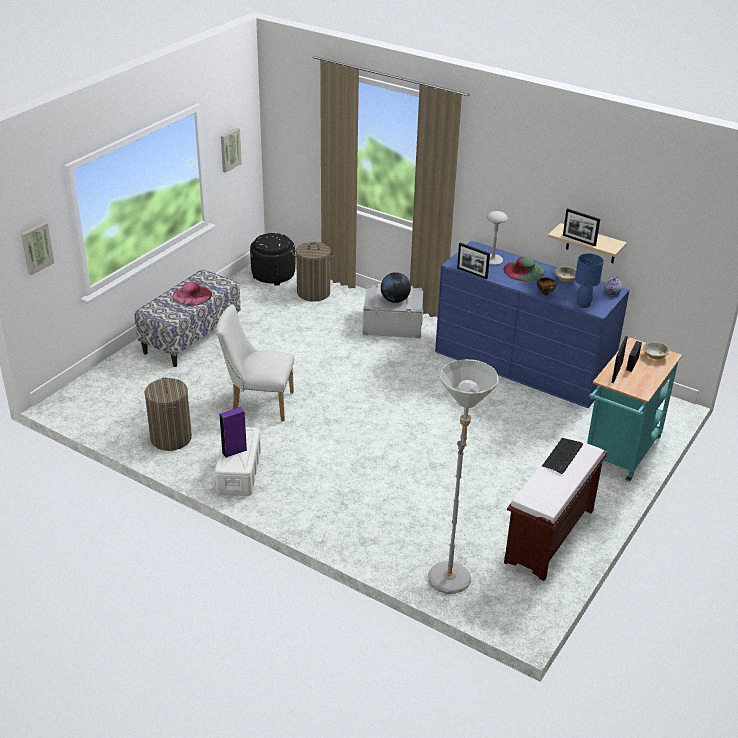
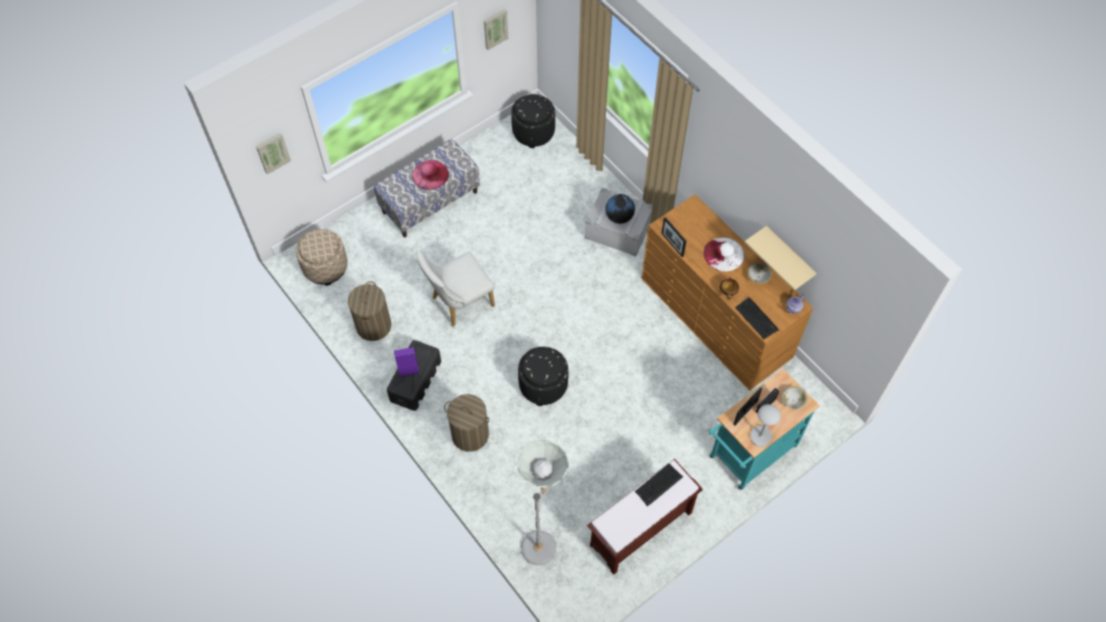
camera: 20 degrees right, 25 degrees up
(96, 404) = (325, 267): none -> beige ottoman
(239, 472) = (415, 381): white storage box -> black storage box
(257, 403) = (458, 303): white chair -> white chair turned 60 degrees counterclockwise
(313, 293) = (561, 167): laundry basket -> laundry basket (470, 434)
(380, 446) = (543, 385): none -> black ottoman
(493, 261) = (701, 231): grey table lamp -> grey table lamp (760, 436)
(523, 364) = (716, 317): blue dresser -> brown dresser
(524, 271) = (723, 254): green hat -> white hat
(579, 240) = (770, 258): picture frame -> none
(583, 304) = (756, 318): blue table lamp -> keyboard

